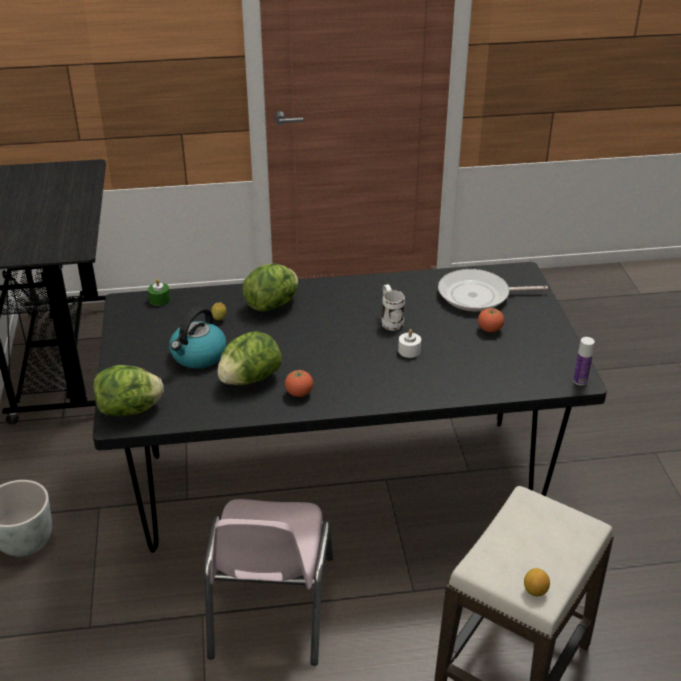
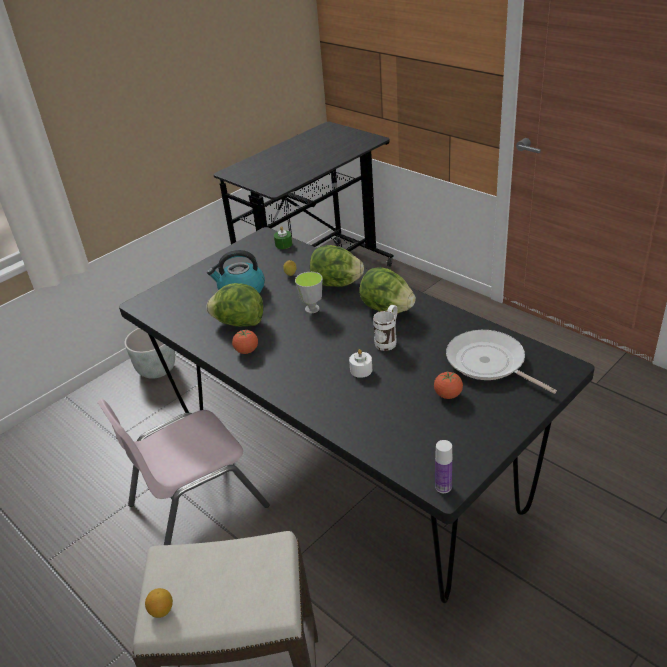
camera: 55 degrees right, 0 degrees up
(130, 410) = (158, 301): lettuce -> lettuce (387, 309)
(290, 333) = (312, 309): none -> cup

